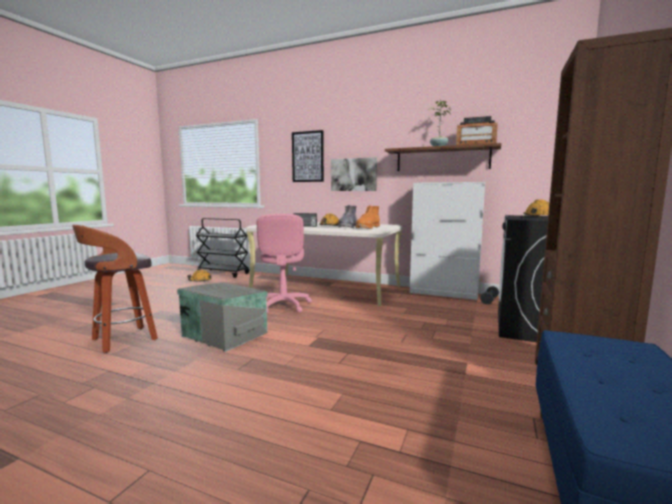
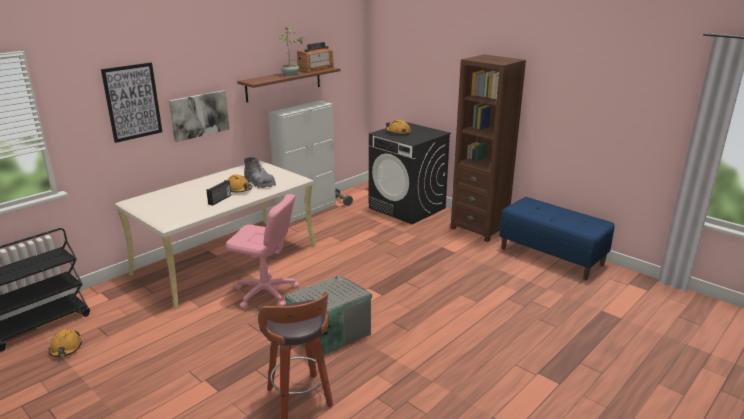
camera: 70 degrees left, 15 degrees up
(367, 228) = (280, 178): orange boot -> none

